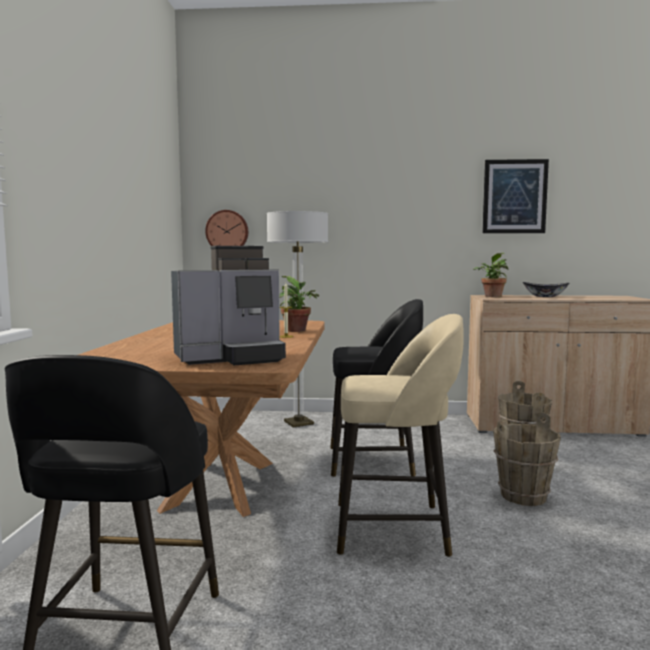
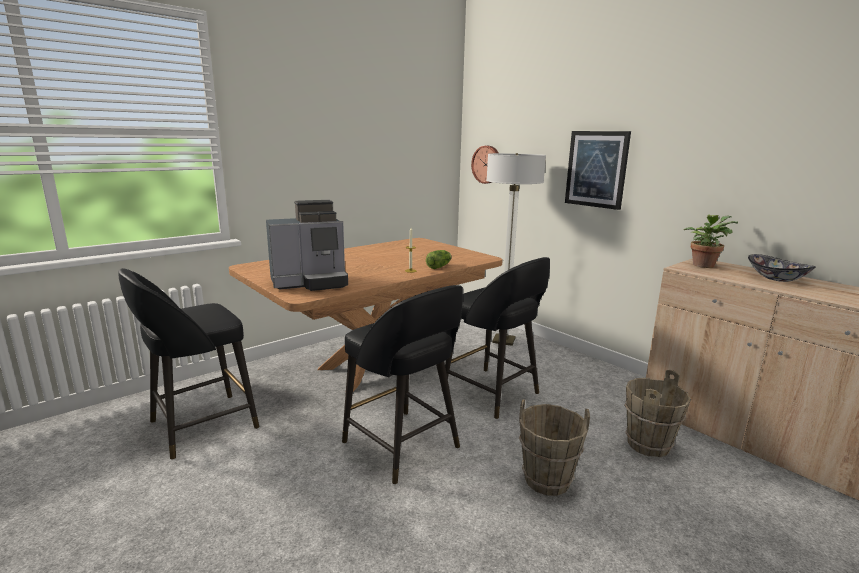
camera: 45 degrees right, 10 degrees up
(231, 358) = (311, 283): coffee machine -> coffee machine turned 45 degrees counterclockwise
(297, 331) = (440, 266): potted plant -> lettuce
(395, 528) = (403, 446): beige stool -> black stool
(514, 196) = (777, 139): picture -> picture (596, 169)

